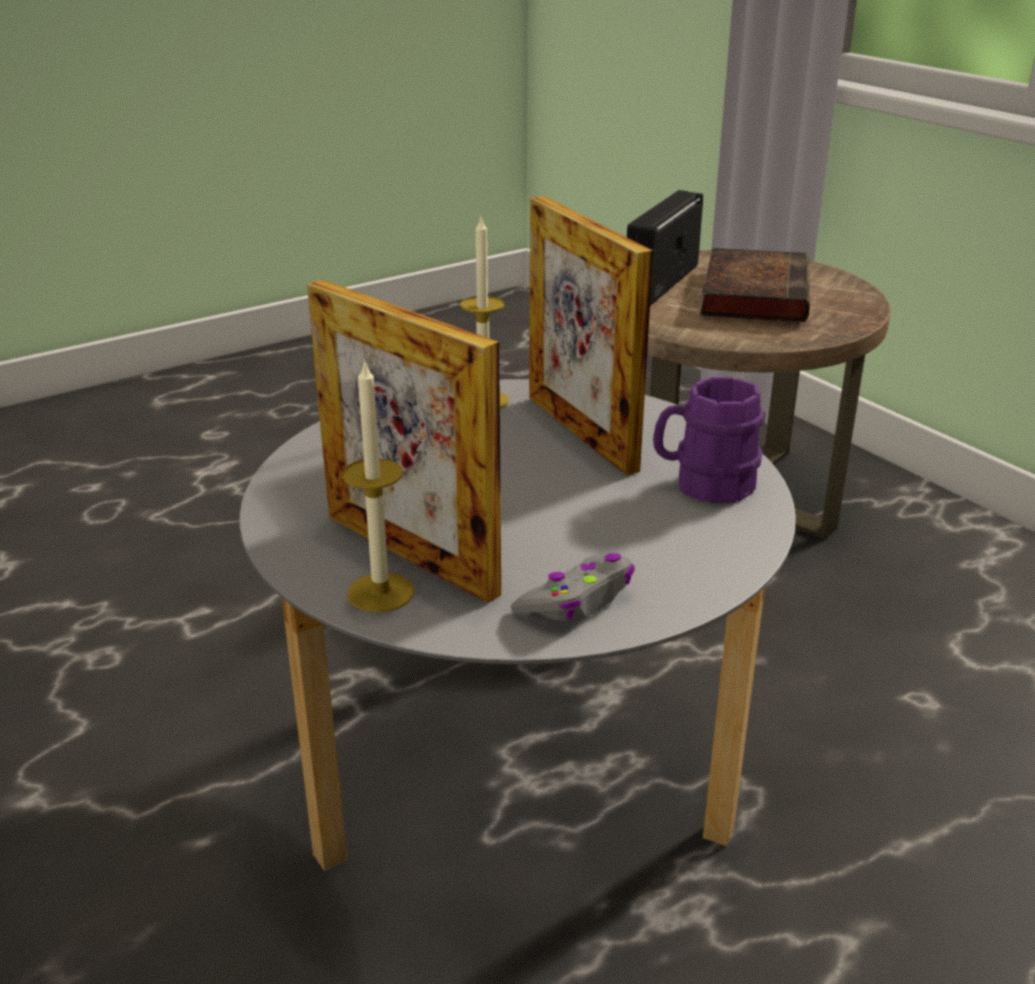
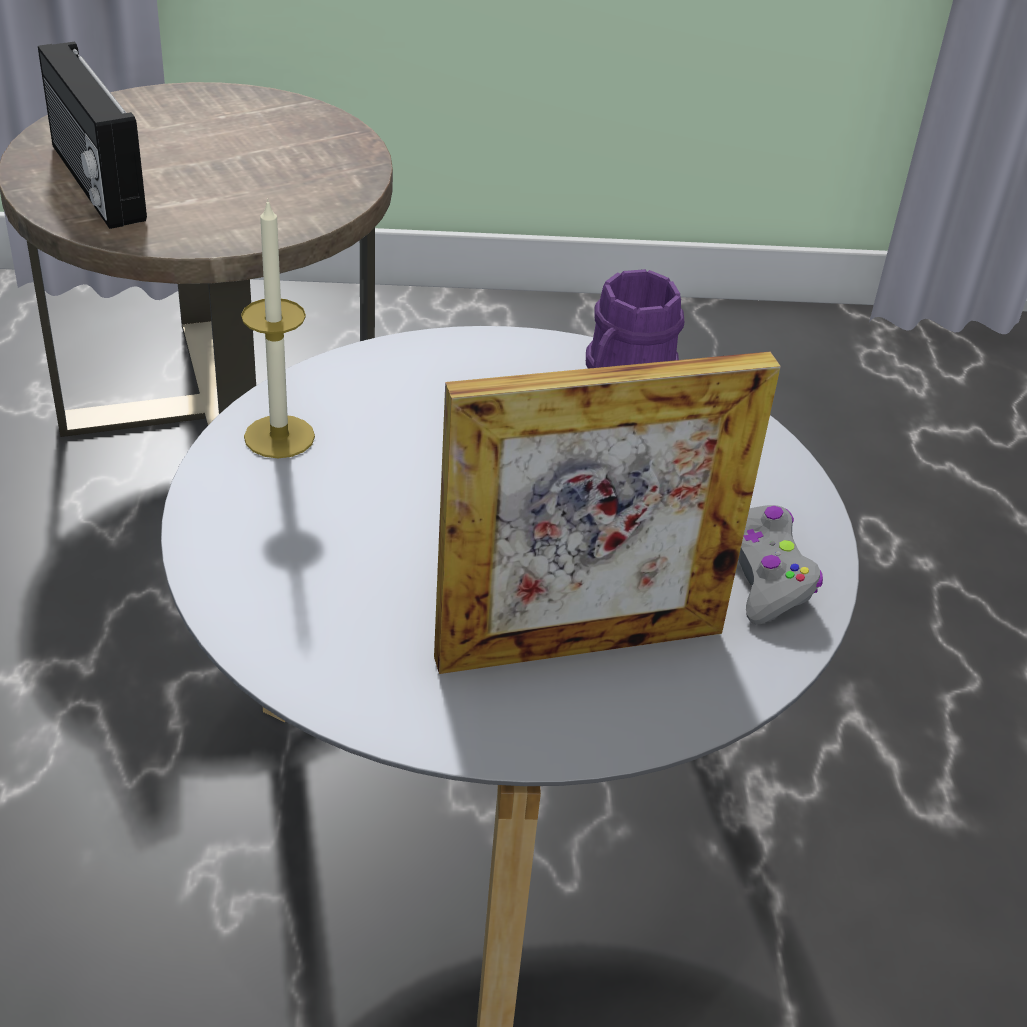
camera: 60 degrees left, 10 degrees up
(381, 592) = (641, 700): candle -> none
(581, 432) = (435, 412): picture frame -> none
(753, 294) = (211, 152): book -> none

